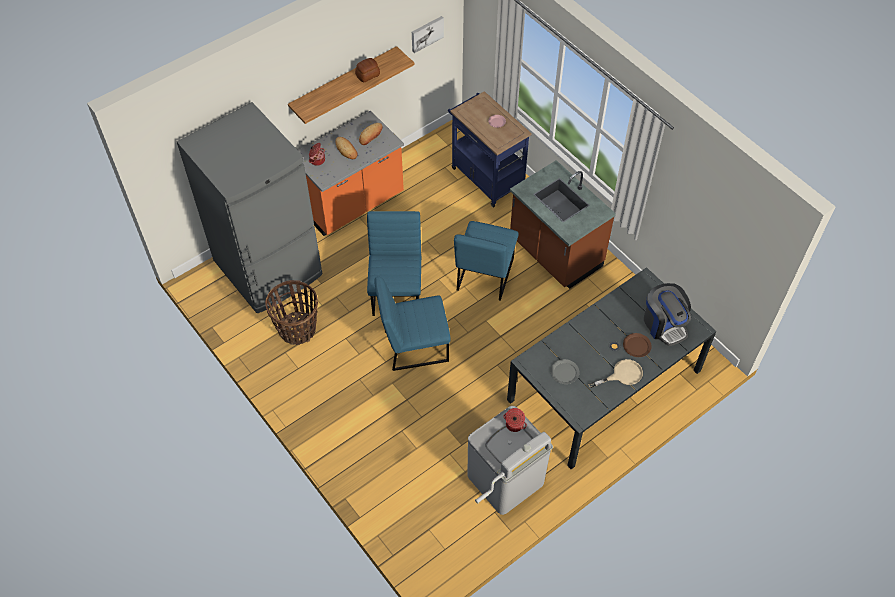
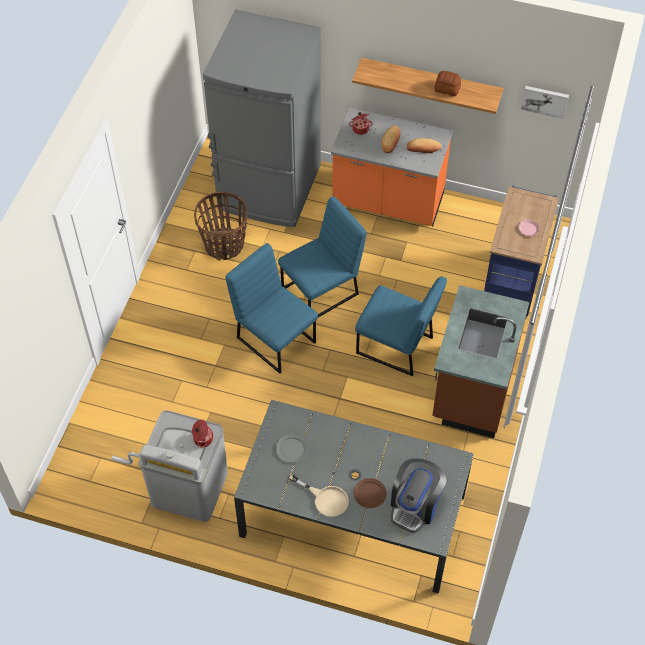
camera: 55 degrees right, 0 degrees up
(484, 275) = (396, 346): blue chair -> blue chair turned 135 degrees counterclockwise

